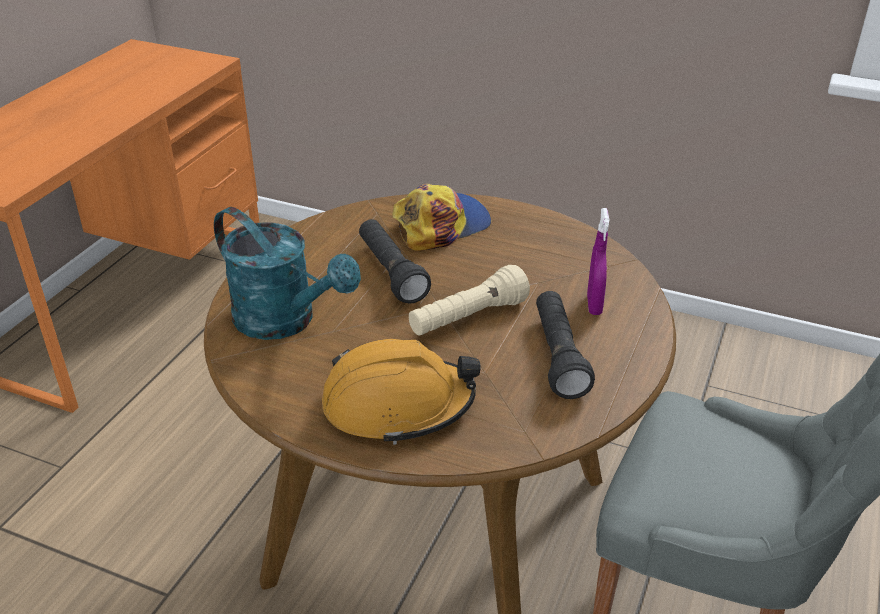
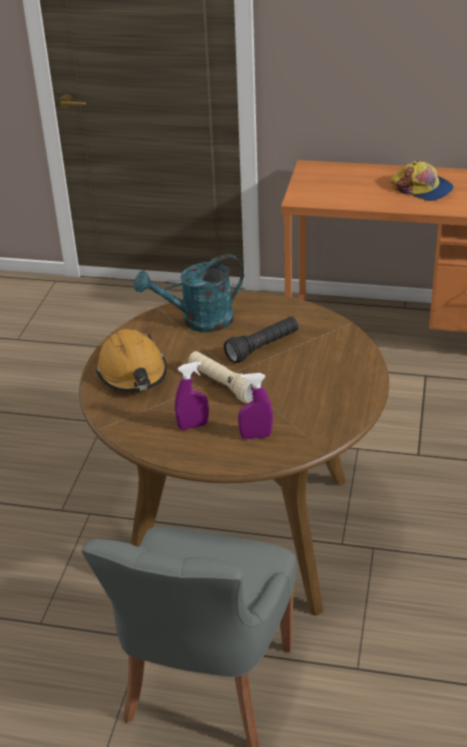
camera: 80 degrees right, 0 degrees up
(285, 321) = (198, 321): turquoise watering can -> turquoise watering can turned 45 degrees clockwise
(441, 225) = (331, 358): cap -> cap (422, 189)
(558, 356) = (193, 426): black flashlight -> purple spray bottle

